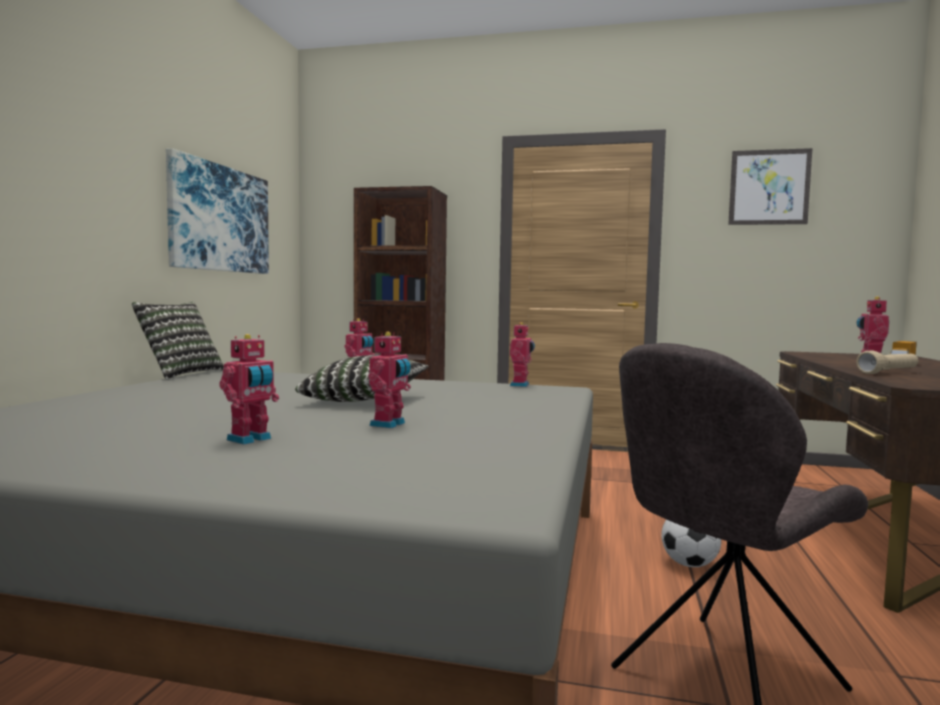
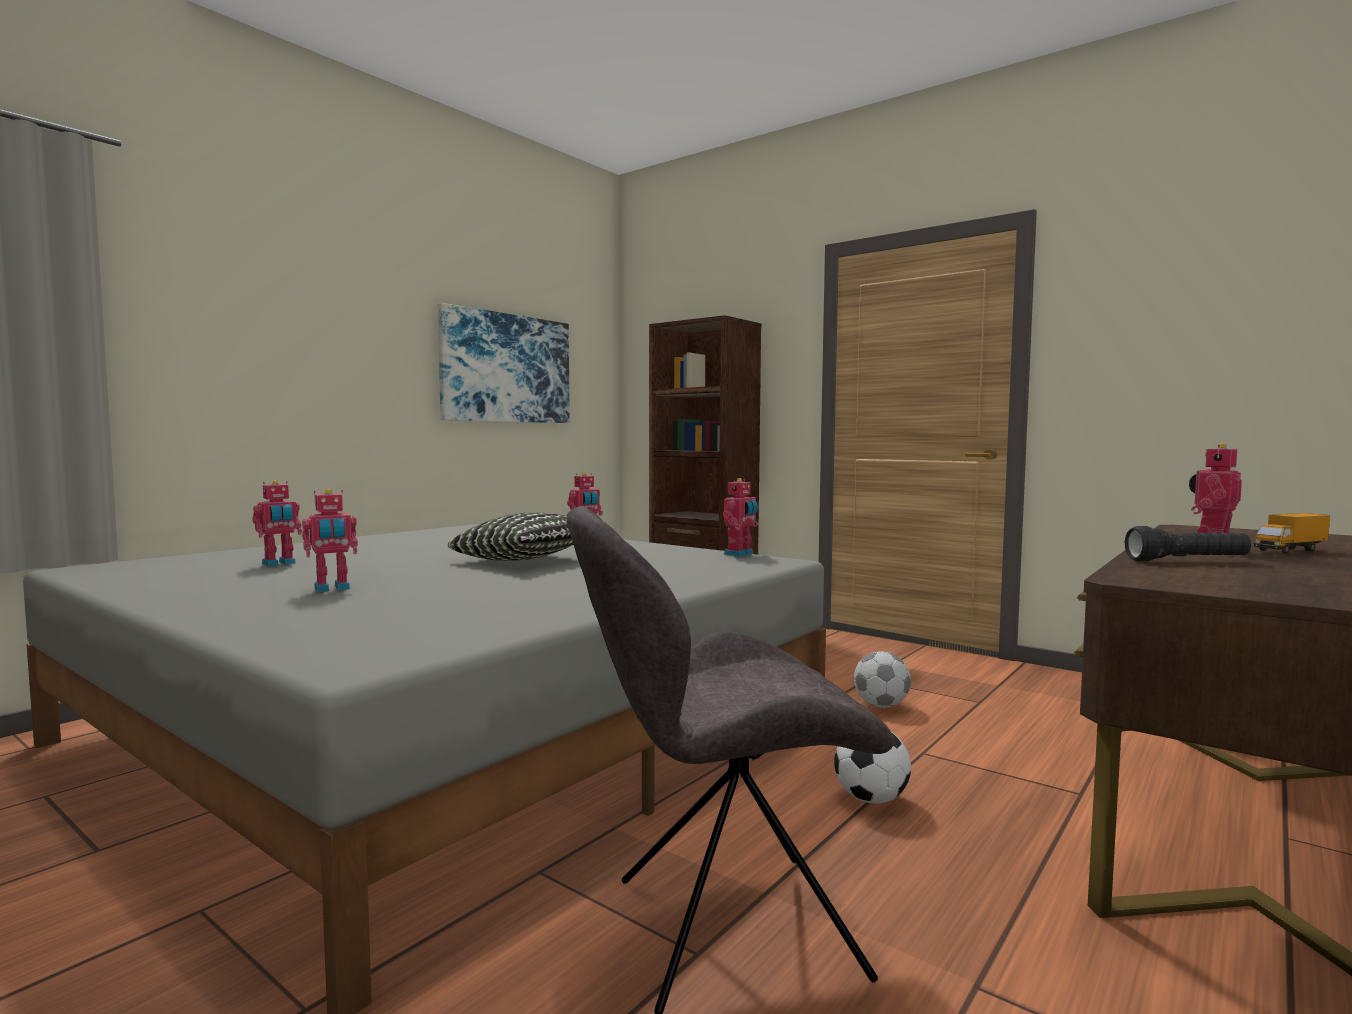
camera: 25 degrees right, 0 degrees up
(180, 373) = (438, 526): pillow -> none
(389, 424) = (480, 585): toy robot -> toy robot (279, 563)
(612, 496) = (881, 705): none -> football
(769, 187) = (1197, 276): picture -> none
(888, 372) = (1187, 561): beige flashlight -> black flashlight

